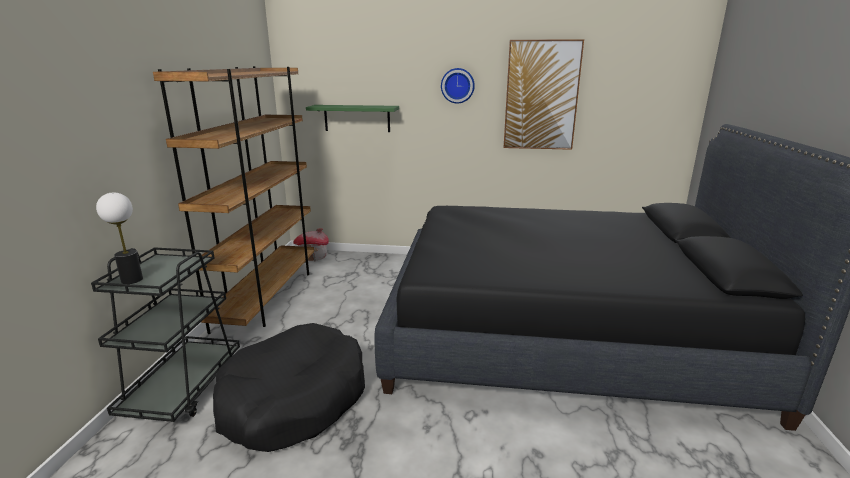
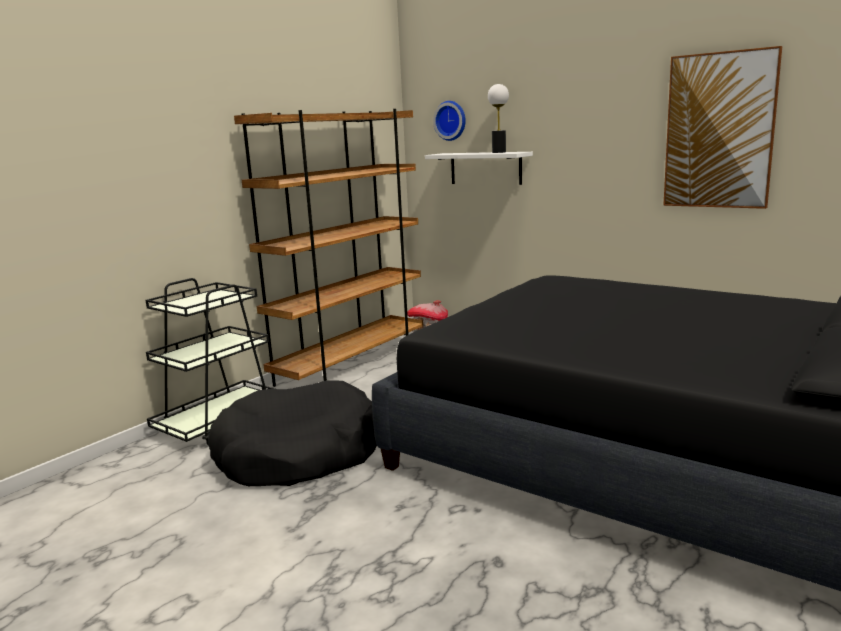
camera: 30 degrees right, 5 degrees down
(132, 280) = (179, 303): table lamp -> table lamp (499, 152)
(357, 118) = (485, 168): green shelf -> white shelf
(457, 85) = (604, 123): wall clock -> wall clock (451, 120)

